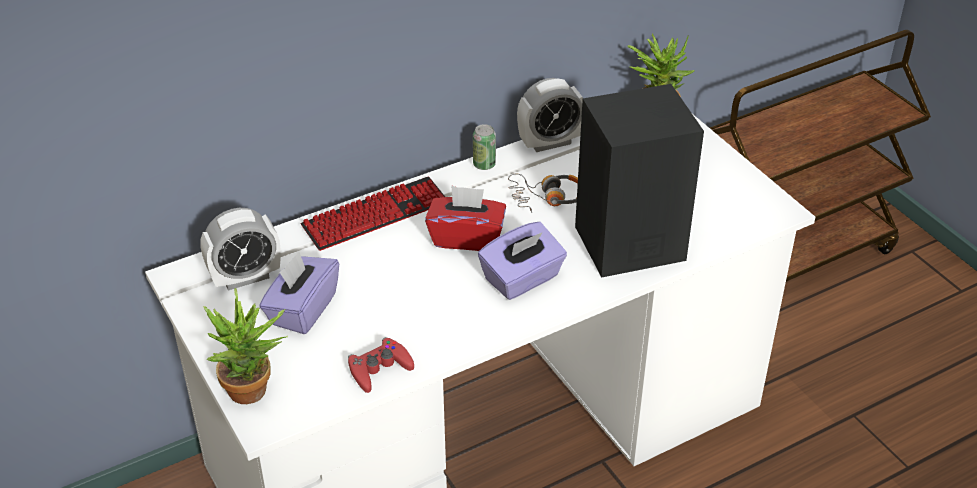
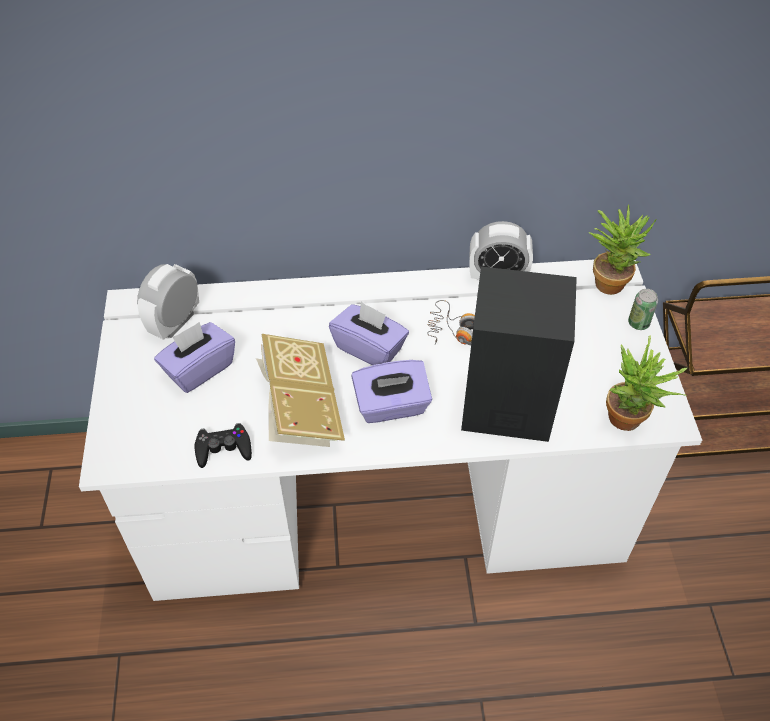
camera: 25 degrees right, 10 degrees up
(245, 277) = (175, 322): alarm clock -> alarm clock turned 120 degrees clockwise
(255, 393) = (117, 432): potted plant -> potted plant (630, 422)
(375, 215) = (309, 300): keyboard -> none
(379, 369) = (223, 449): red game controller -> black game controller
(433, 310) = (300, 409): none -> book
(466, 238) = (369, 348): red tissue box -> purple tissue box
(484, 164) = (427, 281): can -> can (638, 323)

